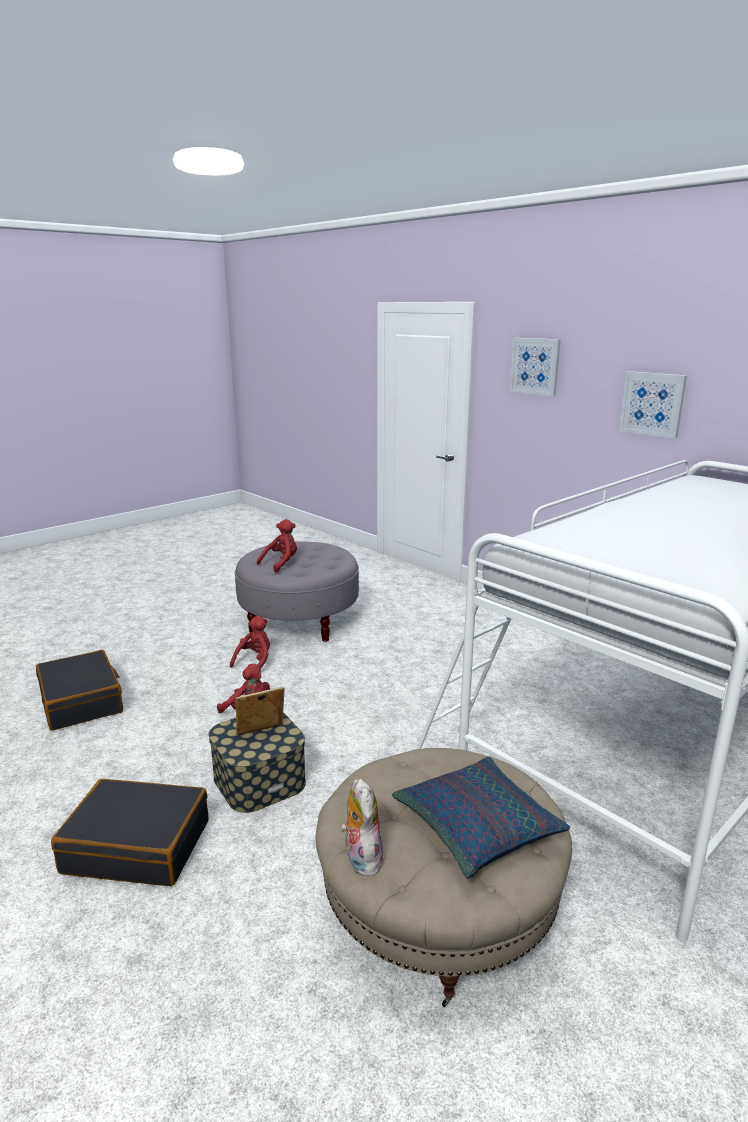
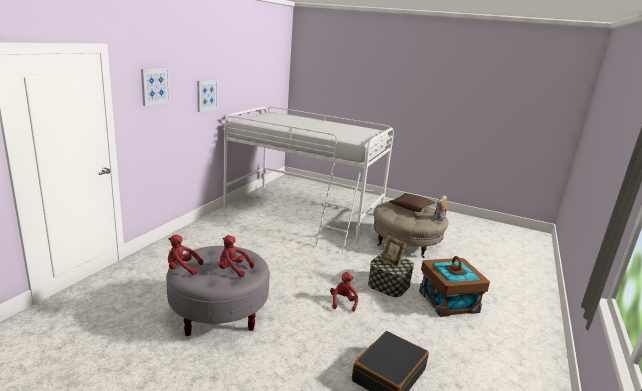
camera: 115 degrees left, 0 degrees up
(137, 846) = (449, 301): black suitcase -> brown storage box
(255, 662) = (291, 315): red plush toy -> red plush toy (182, 268)
(478, 827) = (411, 207): blue pillow -> brown pillow

